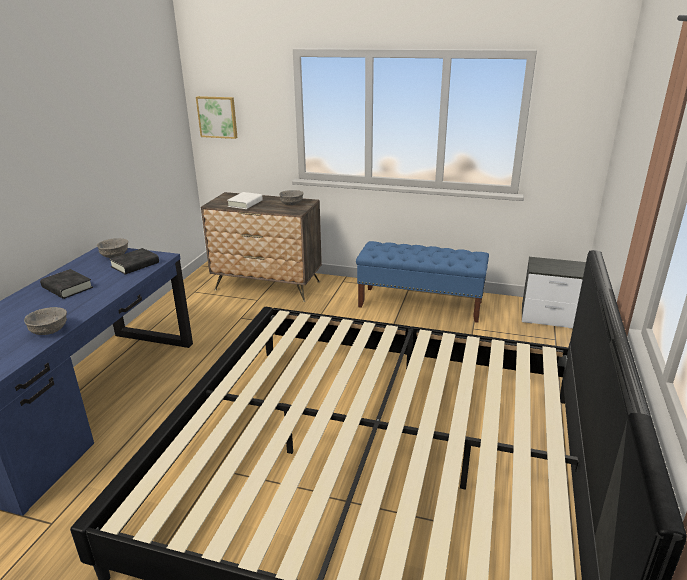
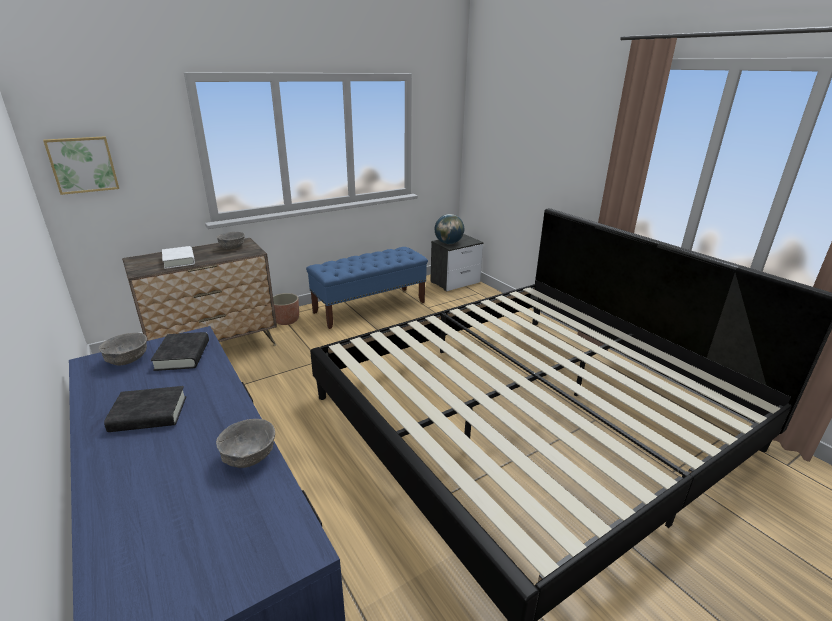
camera: 50 degrees left, 0 degrees up
(340, 286) = (286, 320): none -> planter
(543, 265) = (448, 243): none -> globe

